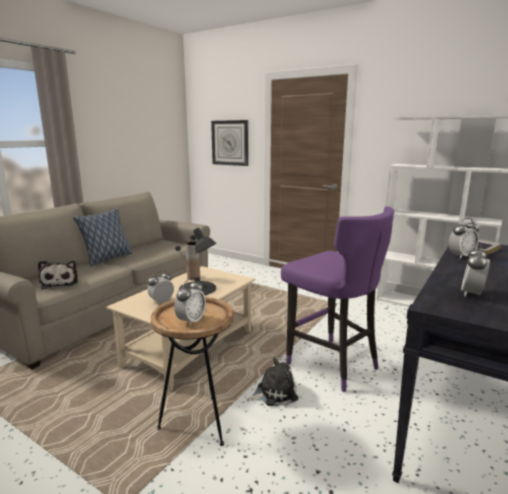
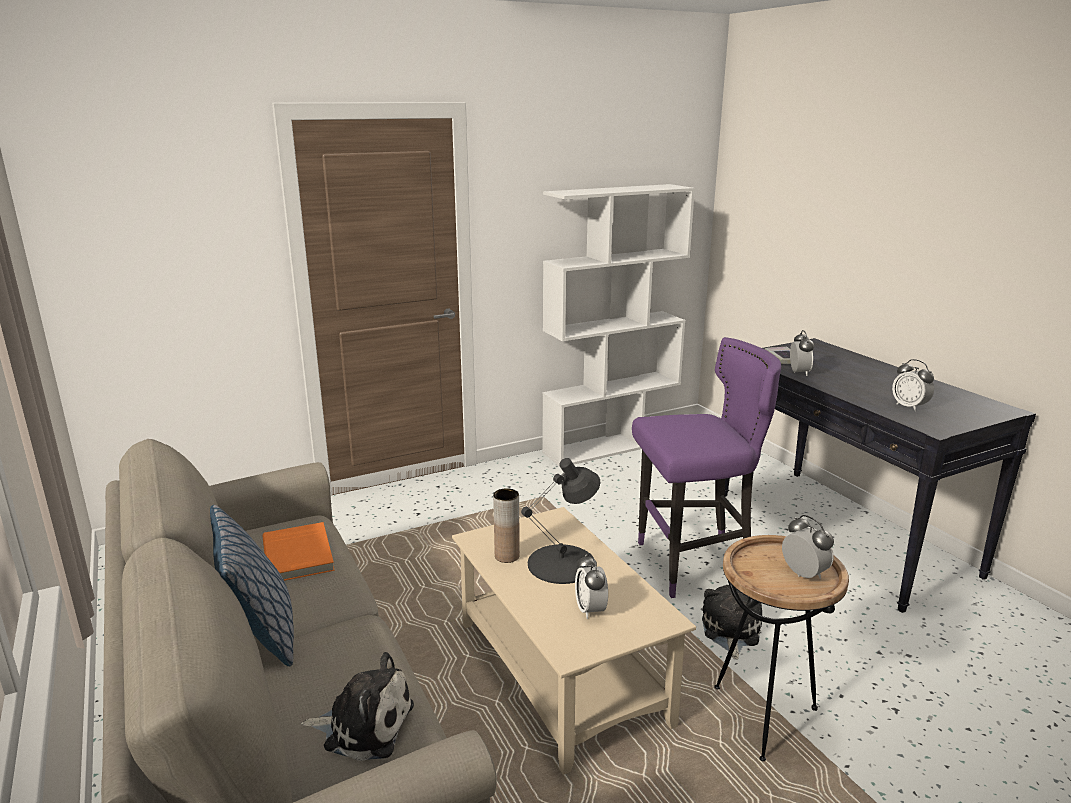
camera: 60 degrees left, 5 degrees up
(160, 250) = (300, 555): none -> orange book
(230, 143) = (192, 262): wall clock -> none

